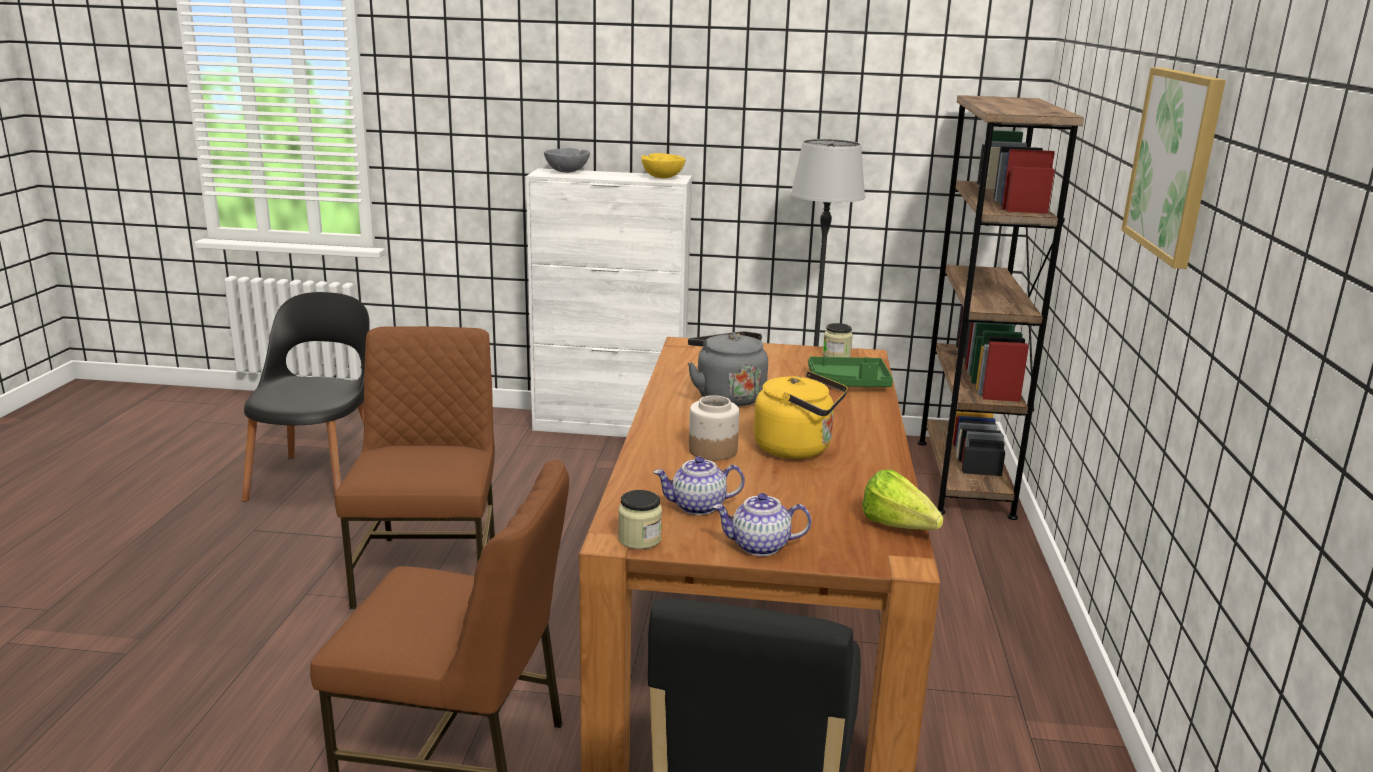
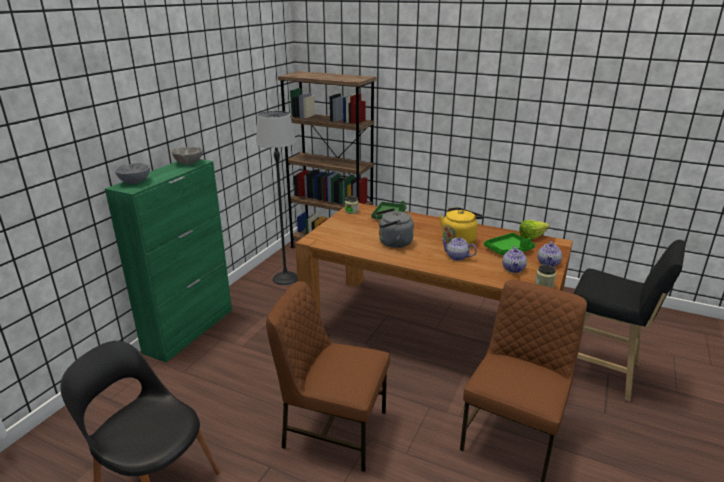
camera: 70 degrees left, 5 degrees up
(610, 426) = (190, 330): white cabinet -> green cabinet
(662, 177) = (188, 163): yellow bowl -> grey bowl
(712, 450) = (457, 257): jar -> teapot
(793, 500) = (508, 250): none -> green tray
(1174, 163) = (479, 87): picture -> none

